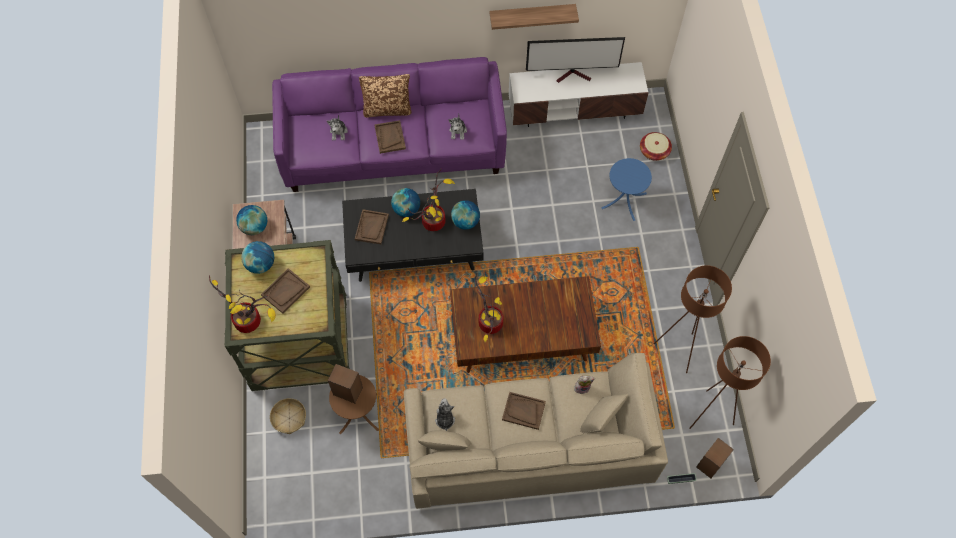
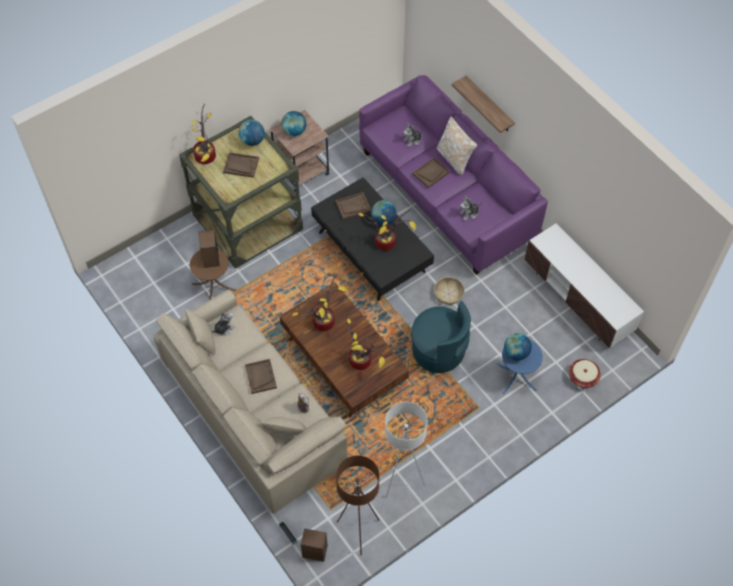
camera: 60 degrees right, 5 degrees down
(289, 418) = (185, 247): basket -> basket (448, 293)
(388, 110) = (454, 160): brown pillow -> white pillow
(465, 222) = (399, 263): globe -> globe (516, 353)
(532, 15) = (582, 187): shelf -> shelf (489, 105)
(554, 310) = (362, 360): none -> potted plant
(559, 247) = (438, 350): none -> turquoise armchair
(574, 75) = (590, 268): television -> none
(677, 350) = (402, 481): brown floor lamp -> white floor lamp

